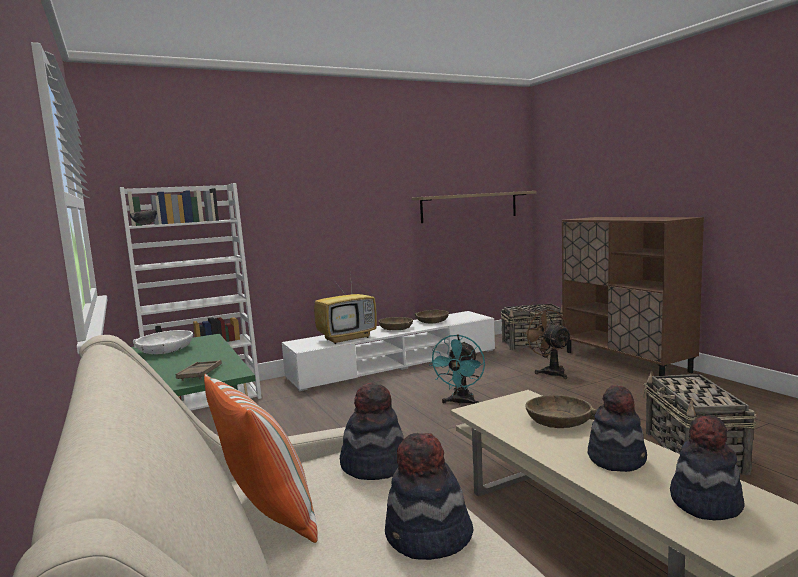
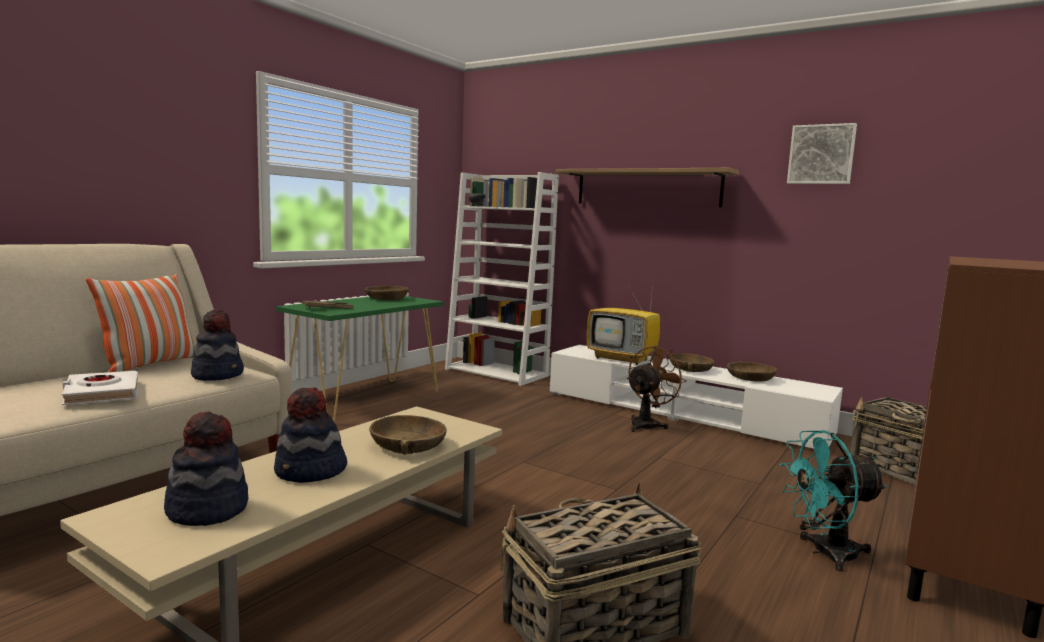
camera: 60 degrees right, 0 degrees up
(165, 350) = (386, 298): white bowl -> brown bowl
(428, 538) = (101, 394): hat -> white book
(434, 164) = (821, 154): none -> picture
(461, 403) = (603, 459): turquoise fan -> turquoise fan (824, 553)
(469, 206) = (882, 224): shelf -> shelf (647, 188)
(550, 372) = (796, 498): brown fan -> brown fan (647, 424)

